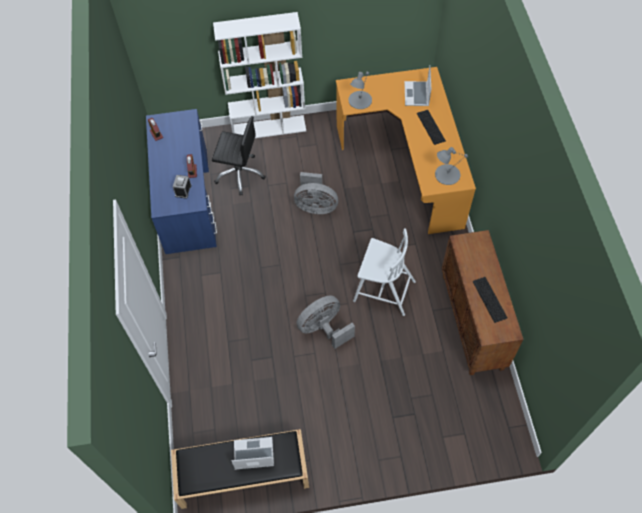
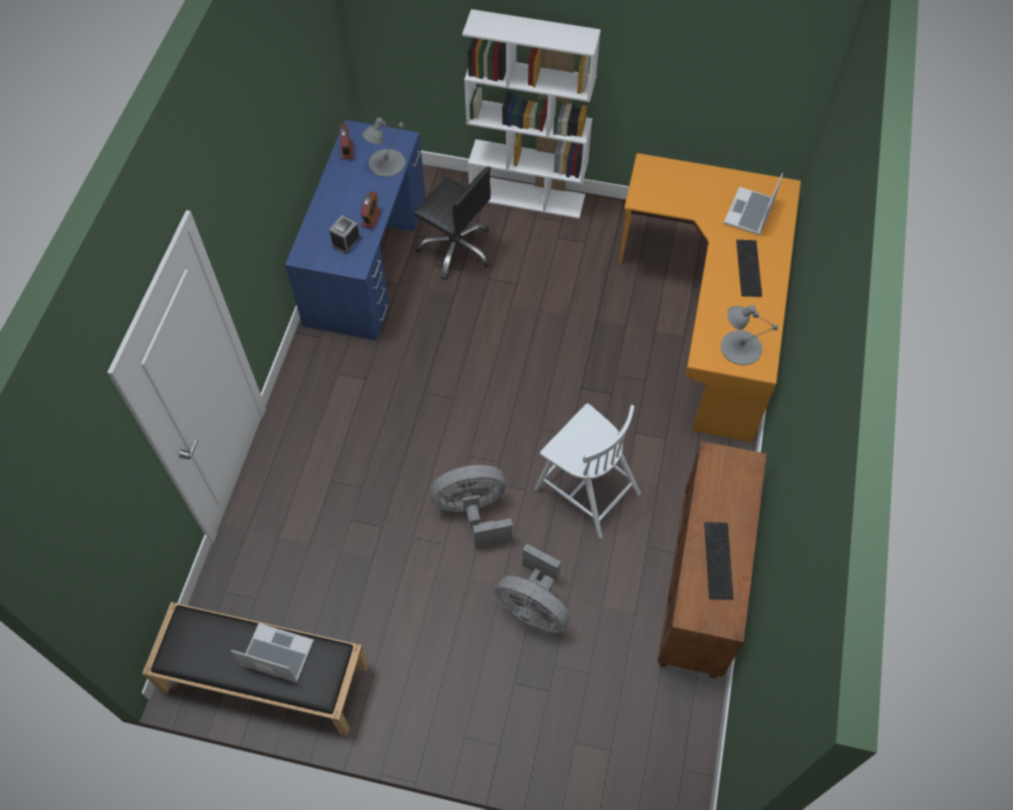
camera: 20 degrees right, 0 degrees up
(315, 206) = (543, 331): grey fan -> grey fan (534, 608)
(359, 100) = (658, 193): grey table lamp -> grey table lamp (386, 163)

